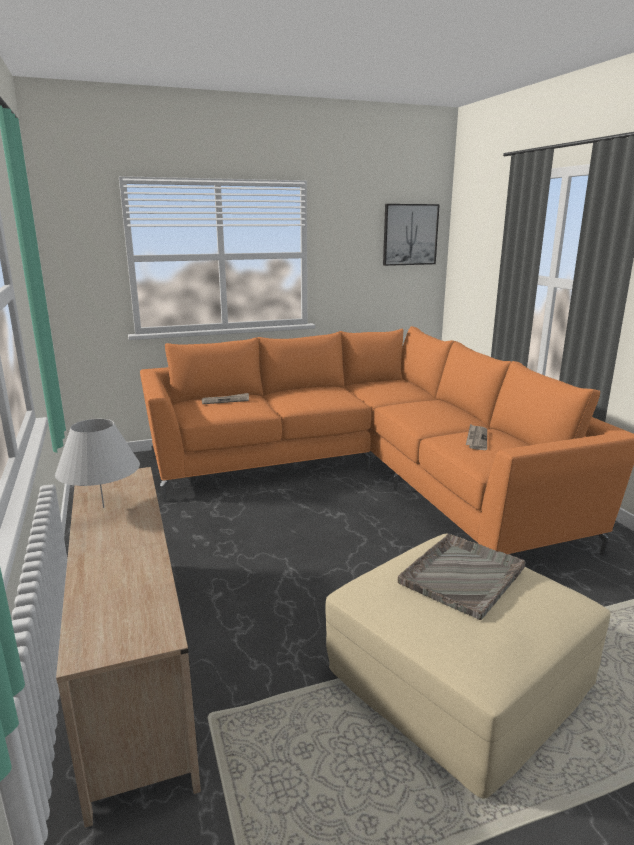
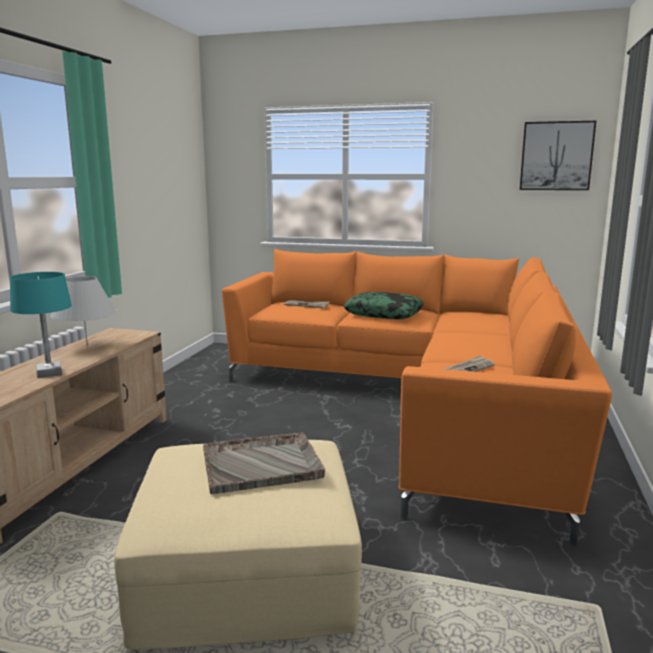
camera: 35 degrees right, 5 degrees down
(141, 556) = (49, 373): none -> turquoise table lamp
(311, 397) = (384, 314): none -> pillow

